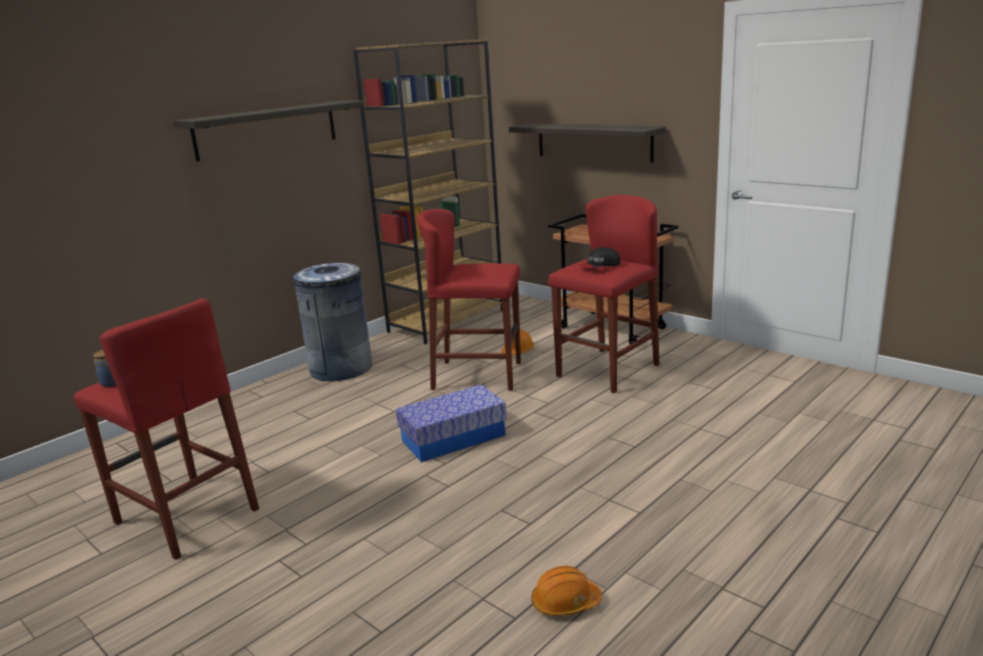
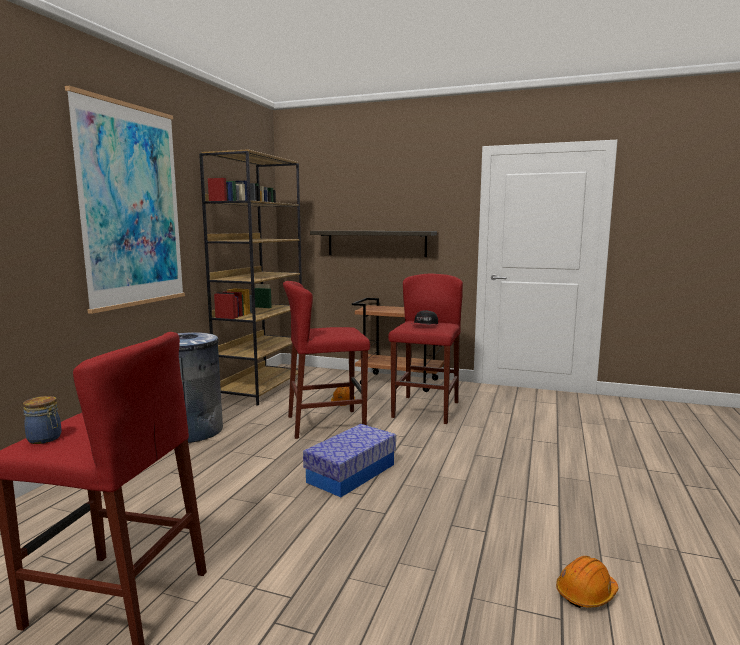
camera: 25 degrees left, 10 degrees down
(267, 129) = (131, 206): shelf -> picture

